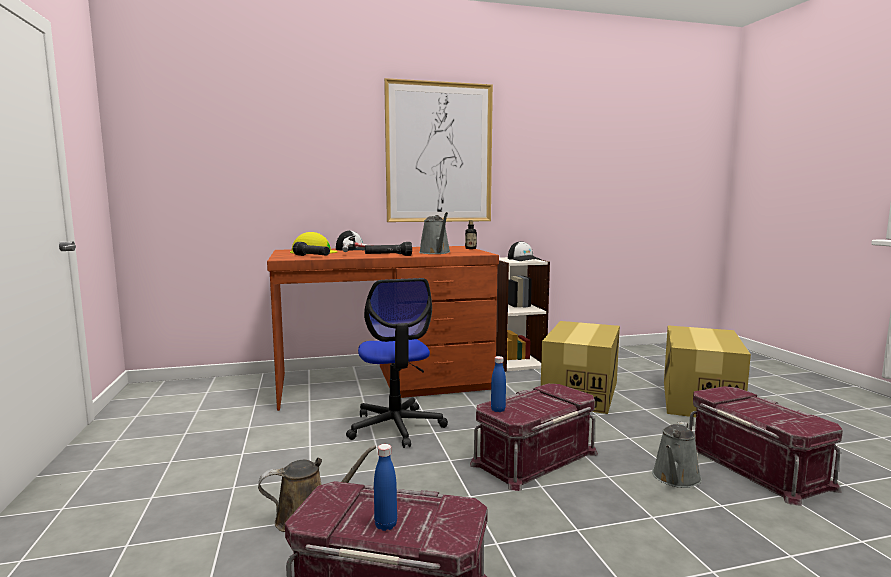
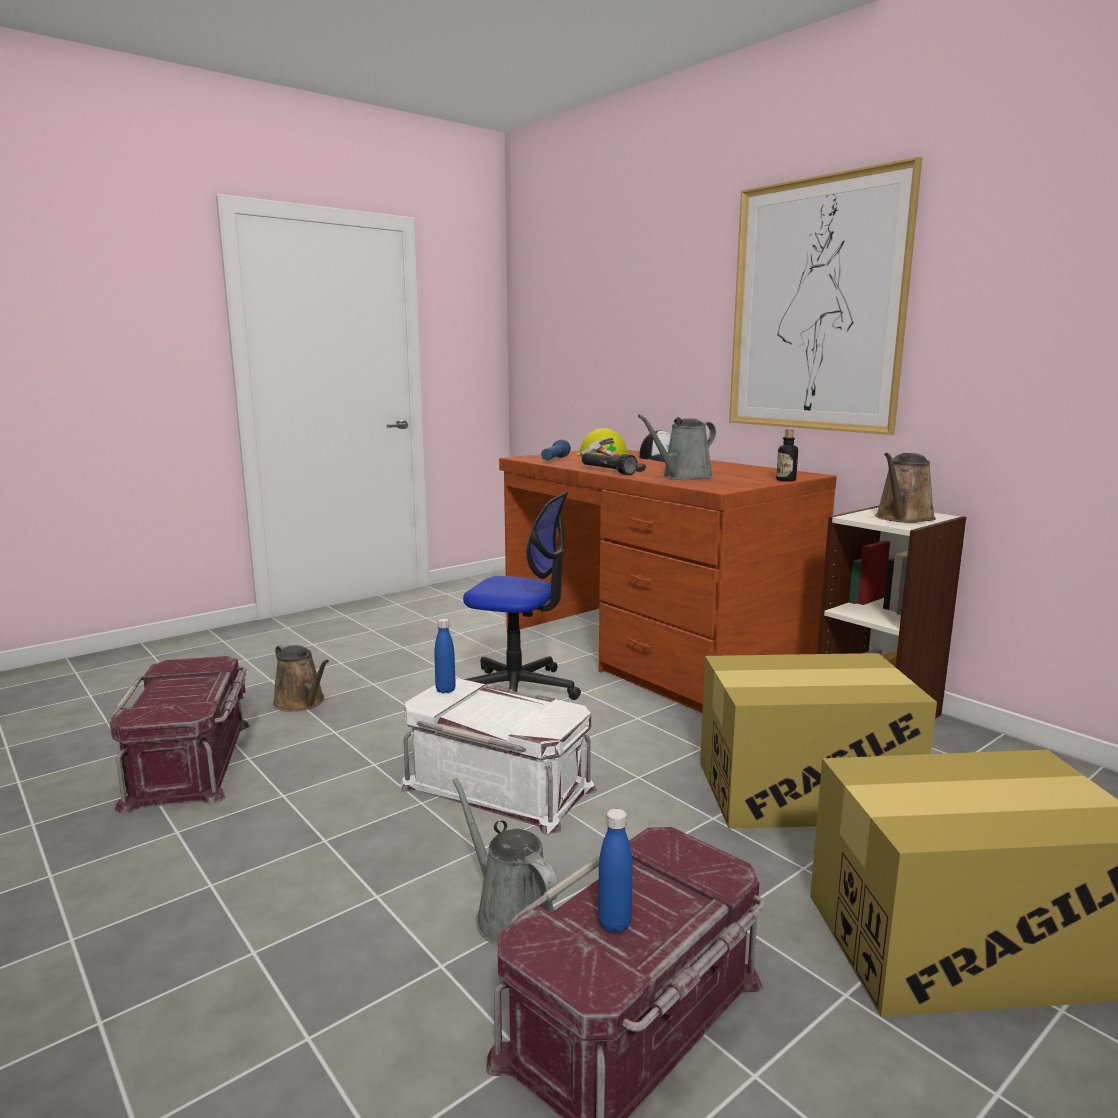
camera: 65 degrees right, 5 degrees up
(312, 256) = (554, 460): black flashlight -> blue flashlight
(385, 525) = (167, 692): blue bottle -> blue bottle (614, 924)
(396, 427) = (518, 690): office chair -> office chair turned 120 degrees counterclockwise
(524, 259) = (903, 518): cap -> brown watering can
(533, 457) = (499, 786): red storage box -> white storage box
(675, 478) = (510, 914): grey watering can -> grey watering can turned 45 degrees clockwise

